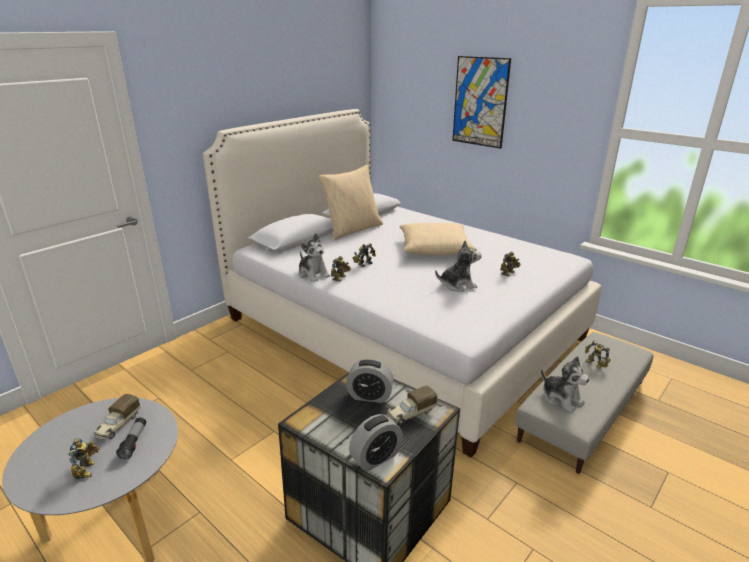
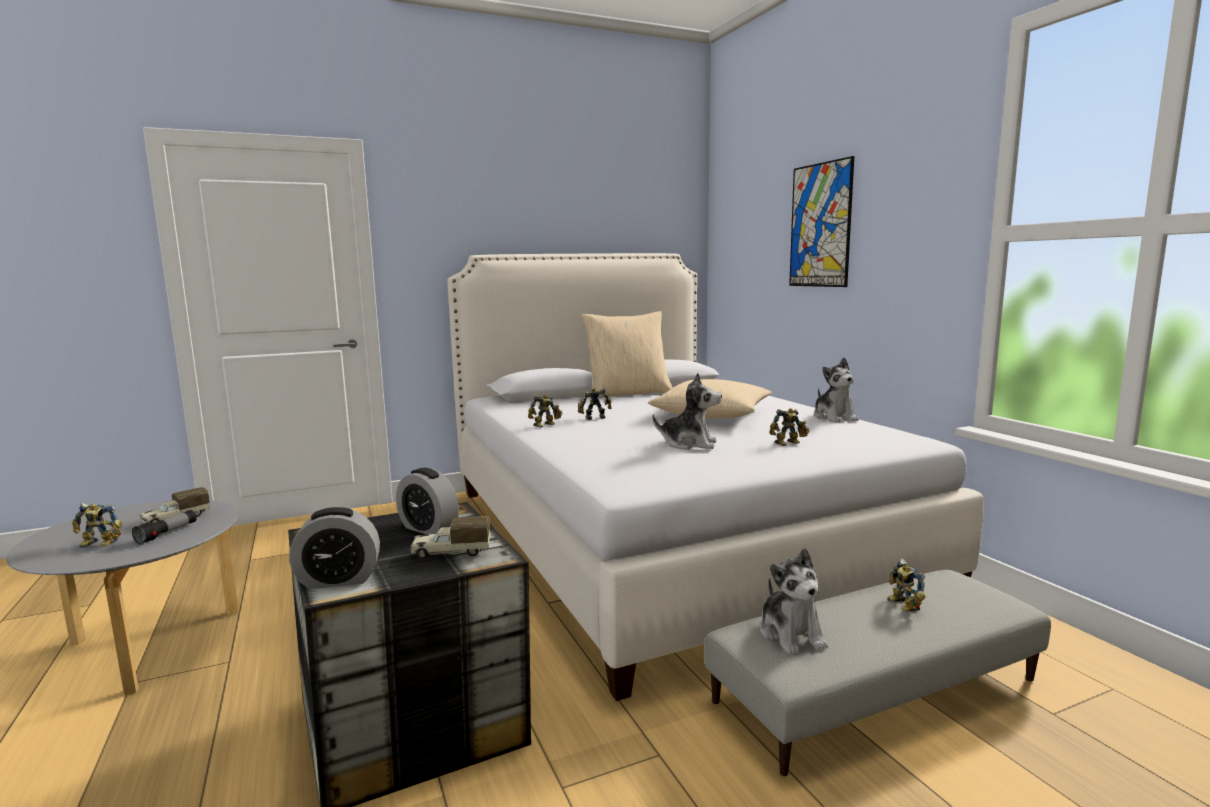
camera: 25 degrees right, 15 degrees down
(88, 469) = (98, 544): toy robot -> toy robot turned 75 degrees clockwise
(313, 274) = (519, 420): plush toy -> plush toy (834, 417)

